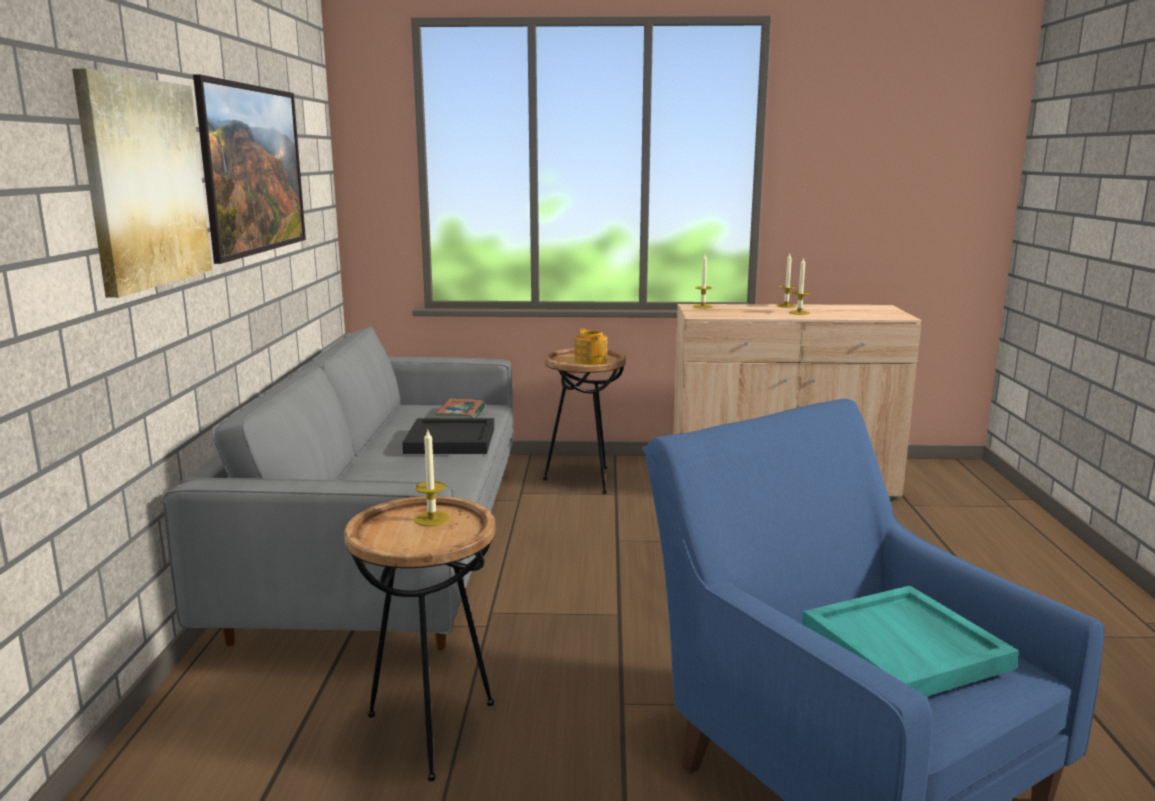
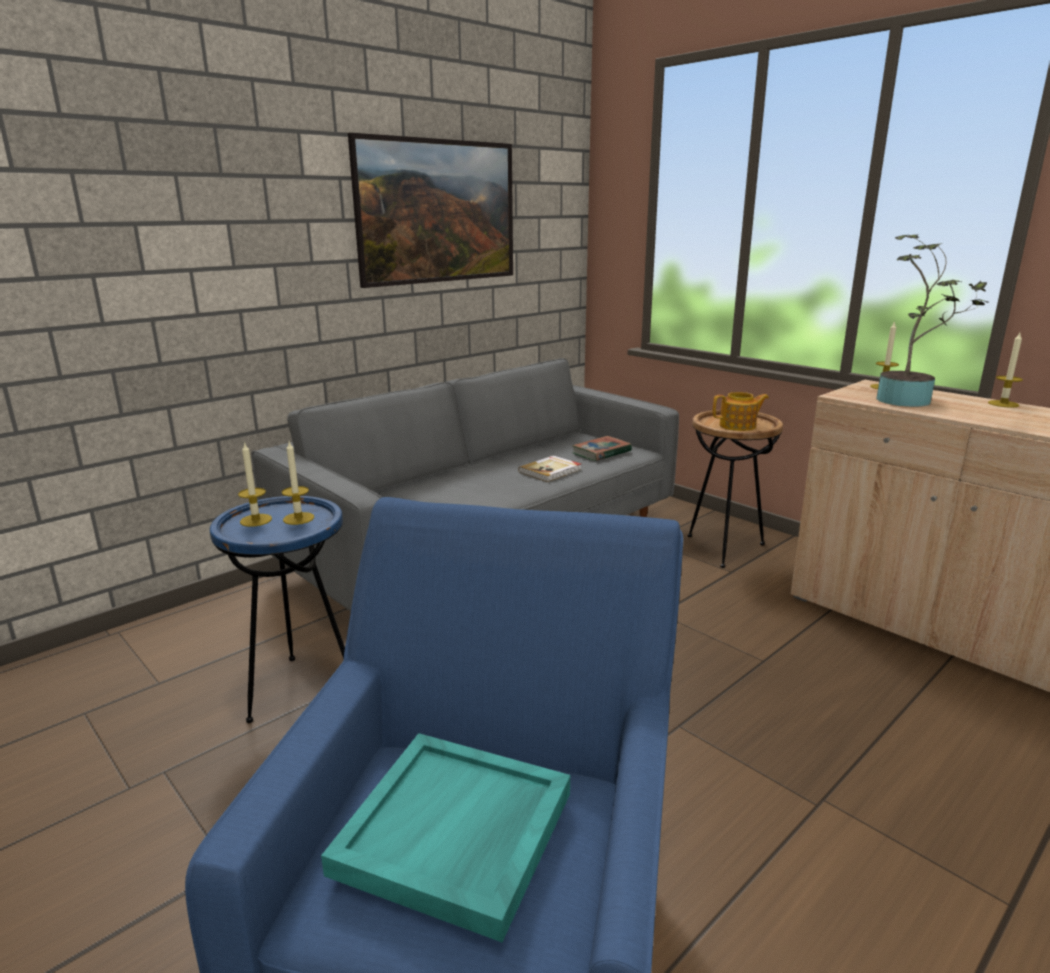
camera: 45 degrees right, 5 degrees up
(145, 183) = (267, 221): picture -> none
(431, 730) = (300, 690): brown side table -> blue side table
(451, 440) = (551, 471): black tray -> book
(591, 361) = (738, 426): teapot -> teapot turned 60 degrees clockwise
(740, 312) = (909, 400): none -> potted plant
(799, 313) = (993, 415): candle -> candle (256, 520)

